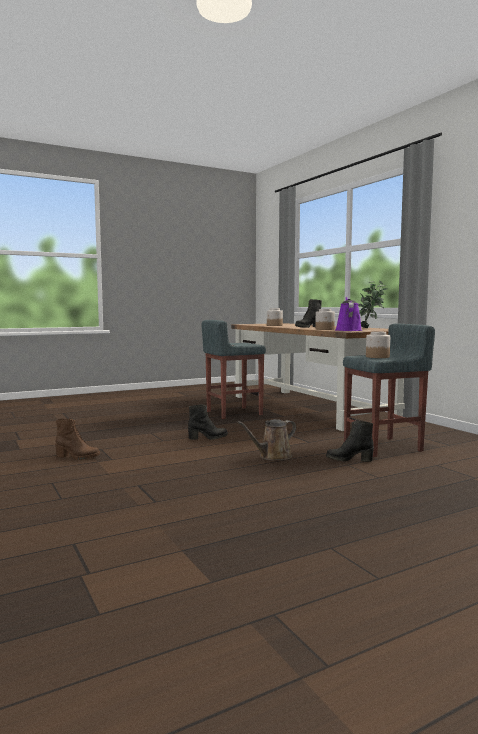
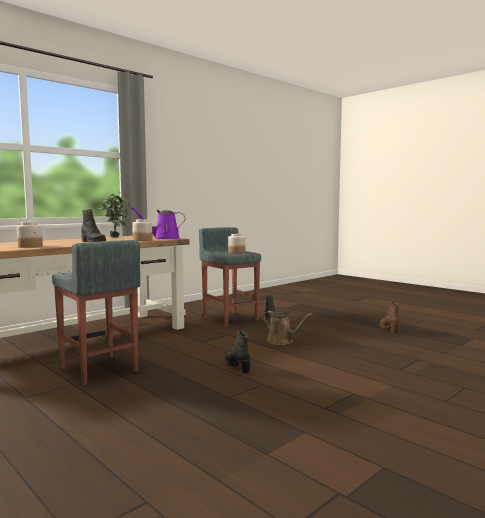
camera: 105 degrees left, 0 degrees up
(77, 457) = (367, 412): brown boot -> brown boot (390, 329)

